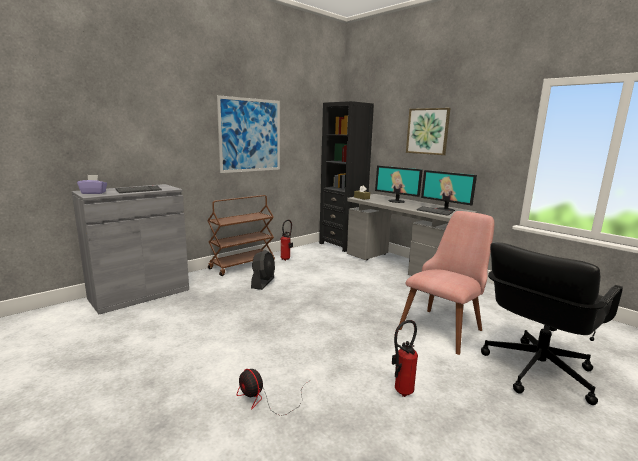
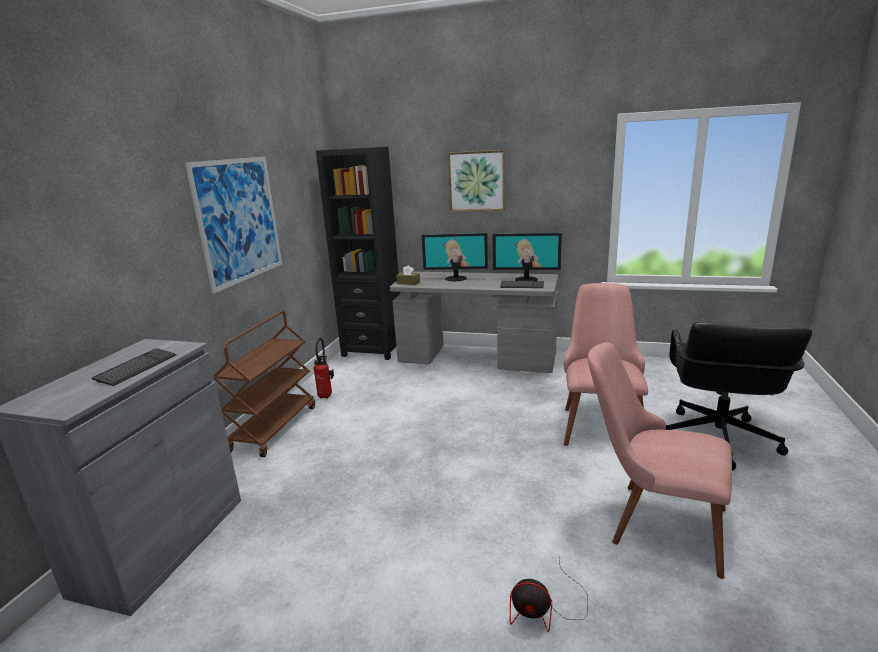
camera: 30 degrees left, 5 degrees up
(94, 193) = (57, 401): purple tissue box -> none
(263, 283) = (339, 445): black fan -> none
(400, 392) = (651, 521): fire extinguisher -> pink chair

